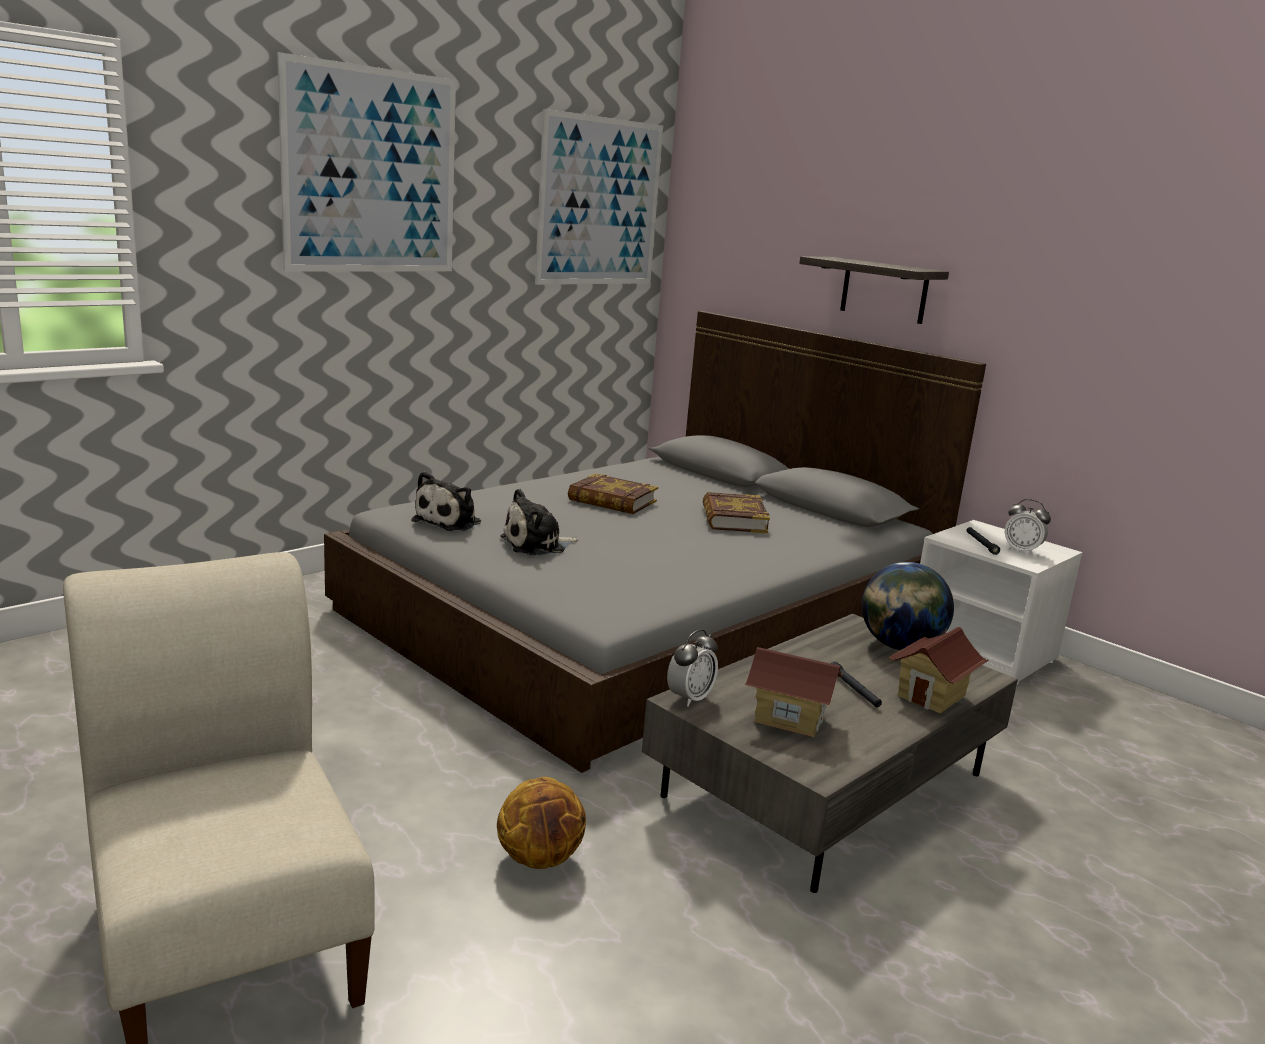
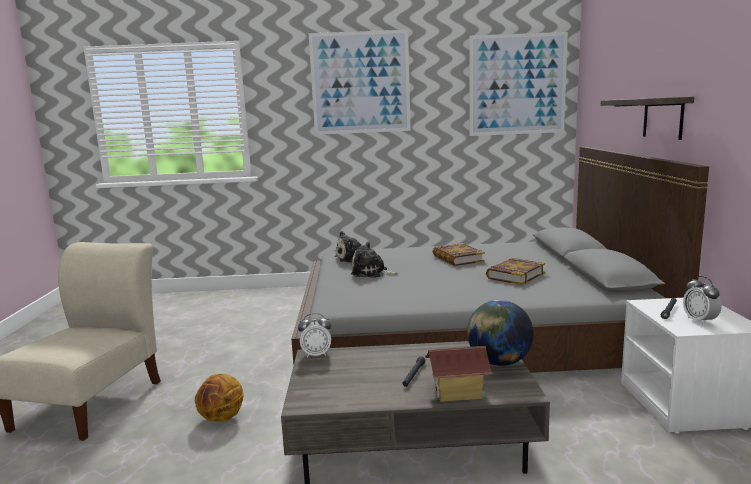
camera: 45 degrees right, 5 degrees down
(789, 718) = (344, 377): toy house -> none

